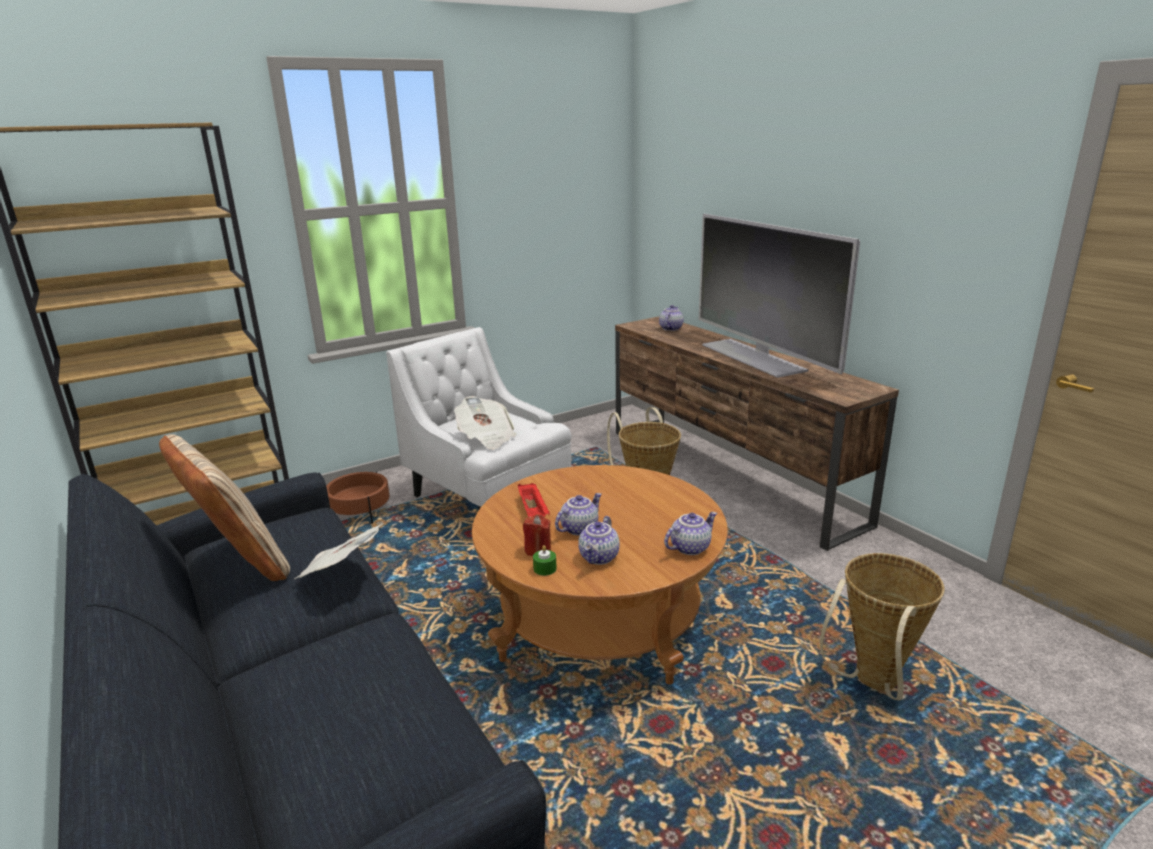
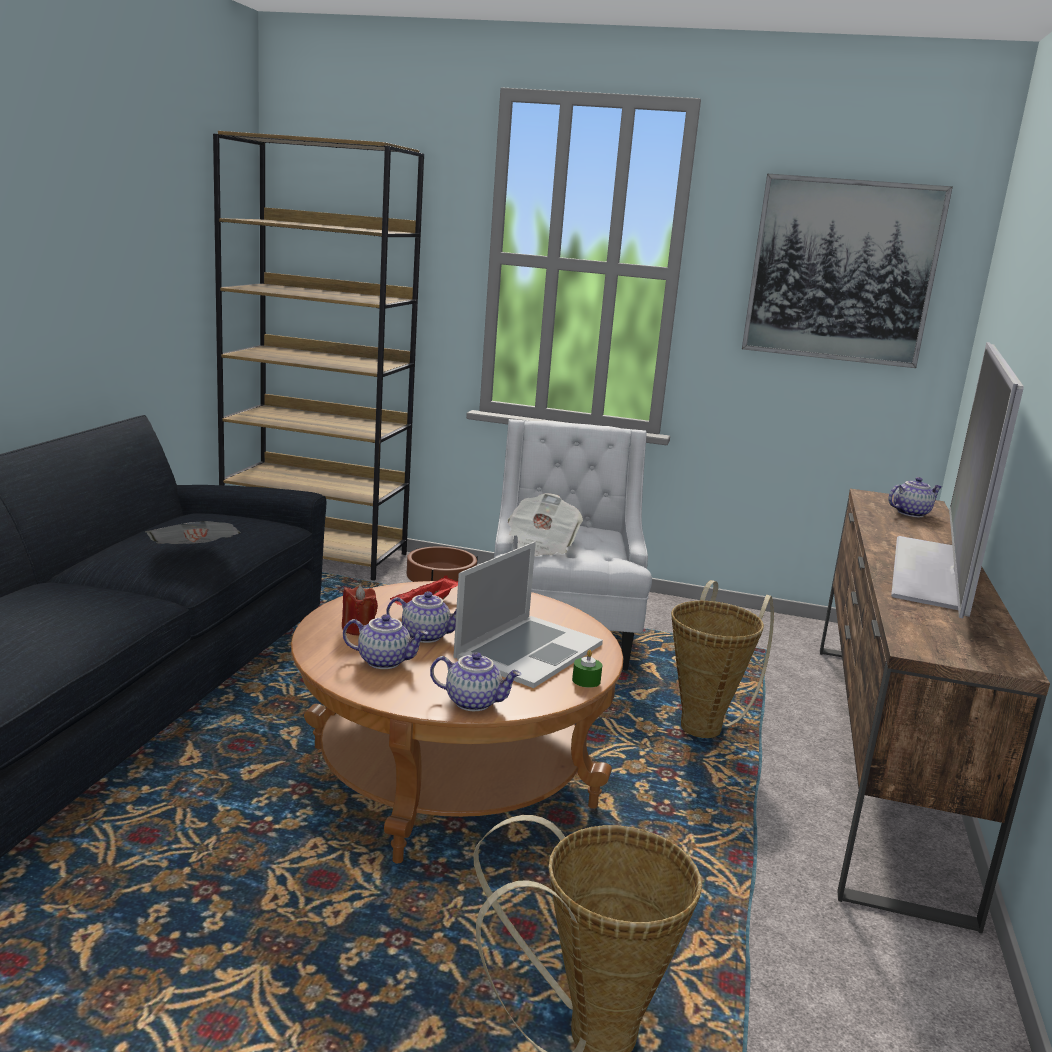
camera: 45 degrees right, 5 degrees down
(238, 563) = (166, 524): beige pillow -> none
(545, 569) = (328, 642): green candle -> green candle (586, 680)
(558, 180) = (841, 271): none -> picture
(600, 557) = (384, 661): teapot -> teapot turned 150 degrees counterclockwise
(640, 503) = (528, 650): none -> laptop

